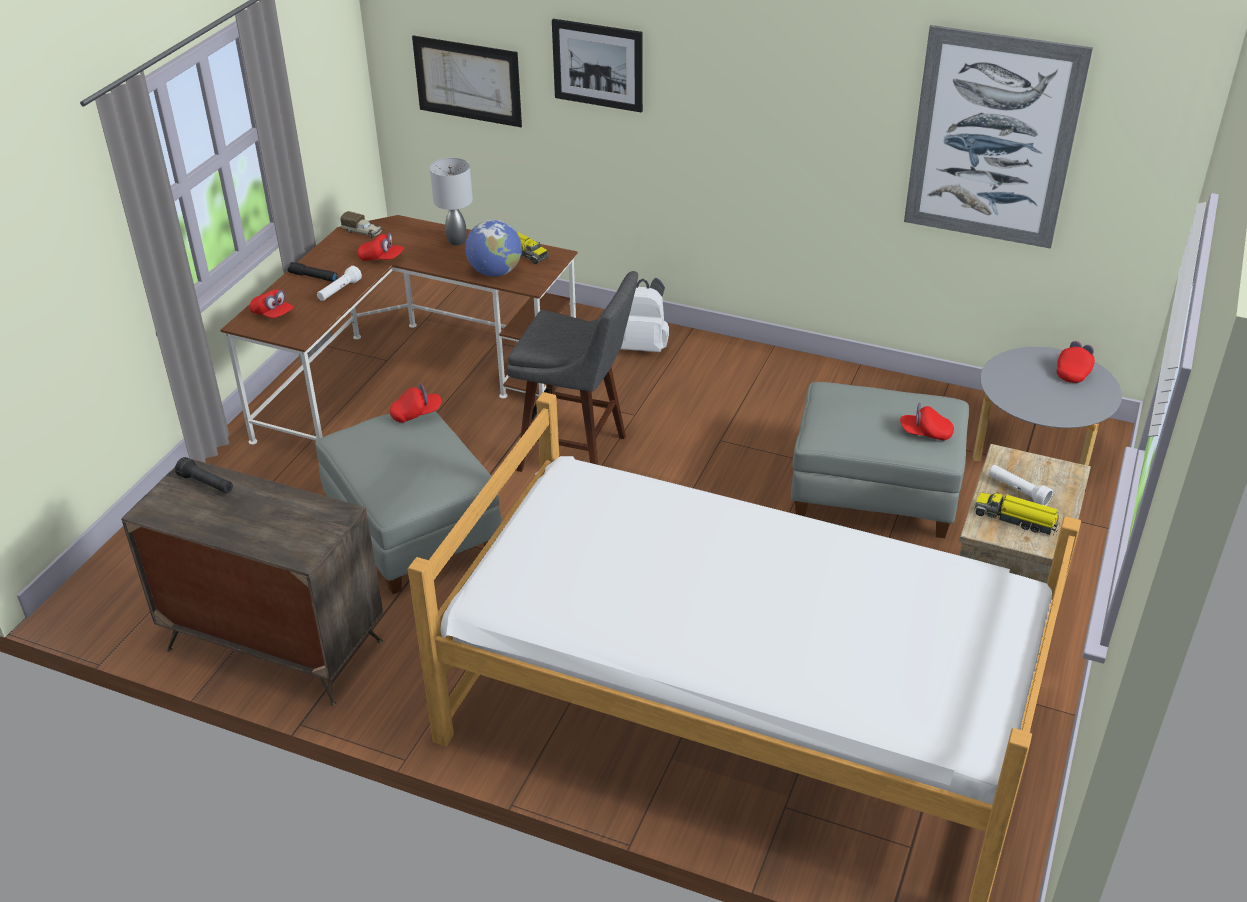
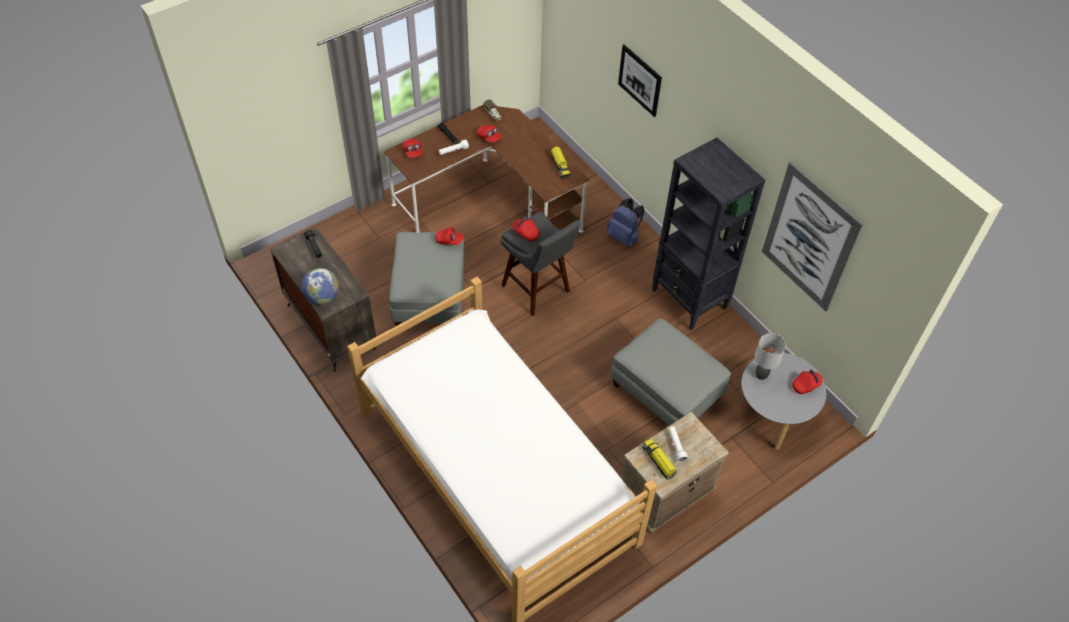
camera: 30 degrees right, 15 degrees up
(456, 241) = (534, 142): grey table lamp -> grey table lamp (761, 374)
(467, 81) = (582, 49): picture -> none
(495, 272) = (536, 174): globe -> globe (322, 297)
(642, 346) = (624, 237): white backpack -> blue backpack
(798, 378) = (689, 300): none -> black bookcase
(925, 433) = (685, 382): red cap -> red cap (525, 233)

